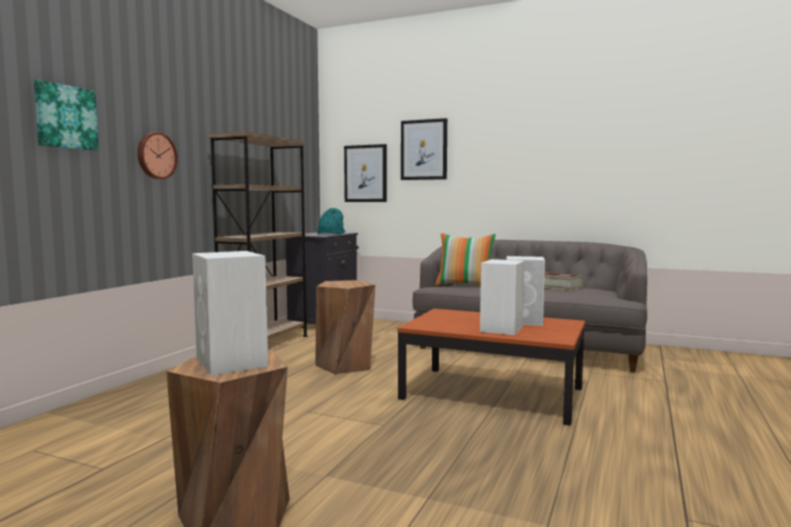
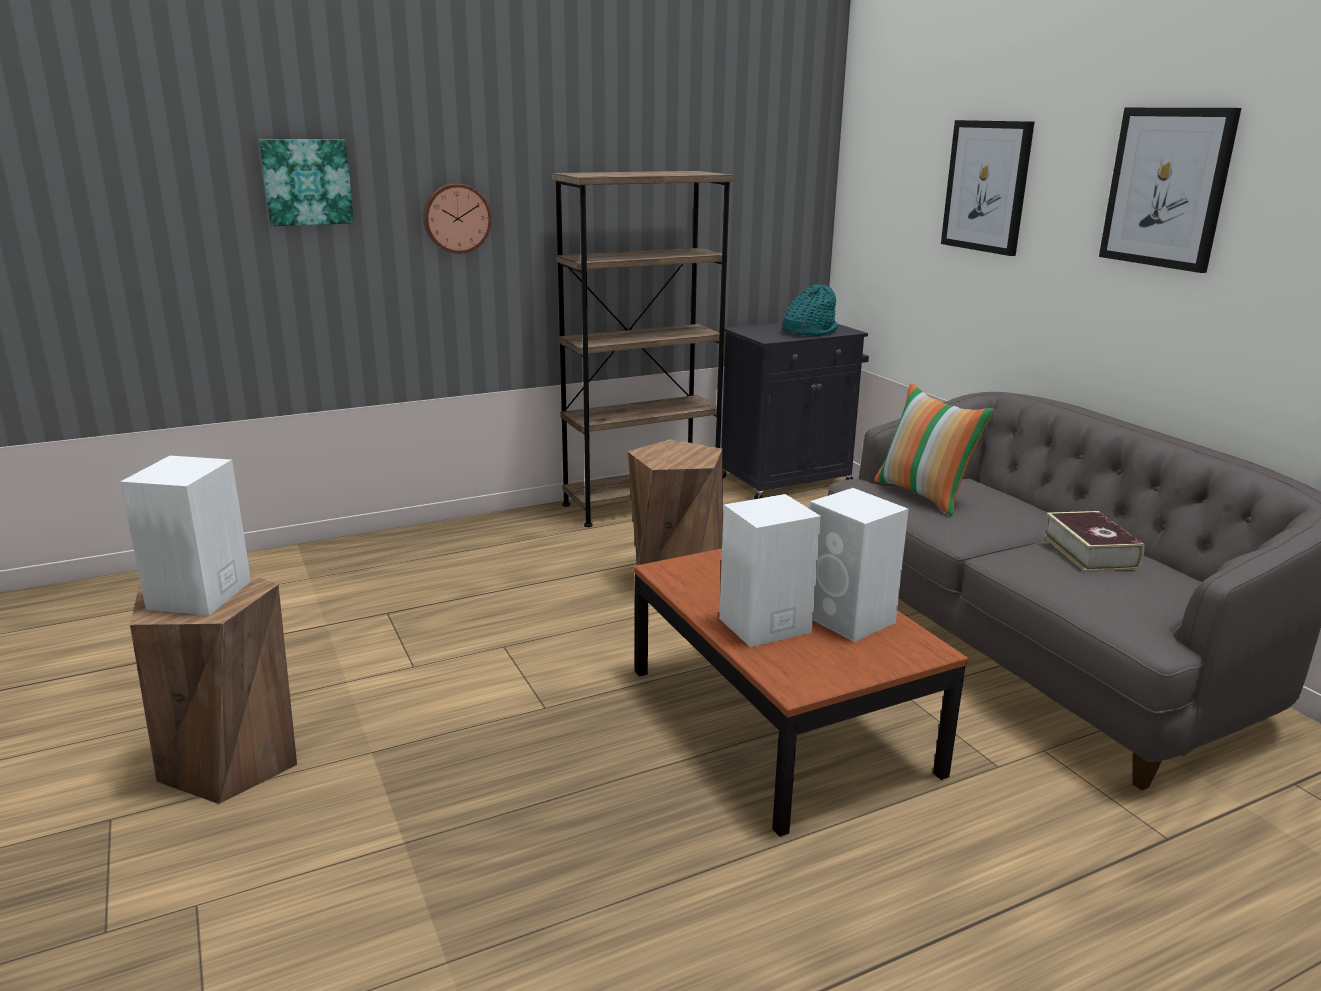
camera: 40 degrees right, 15 degrees up
(365, 173) = (894, 221): picture -> picture (1167, 188)

